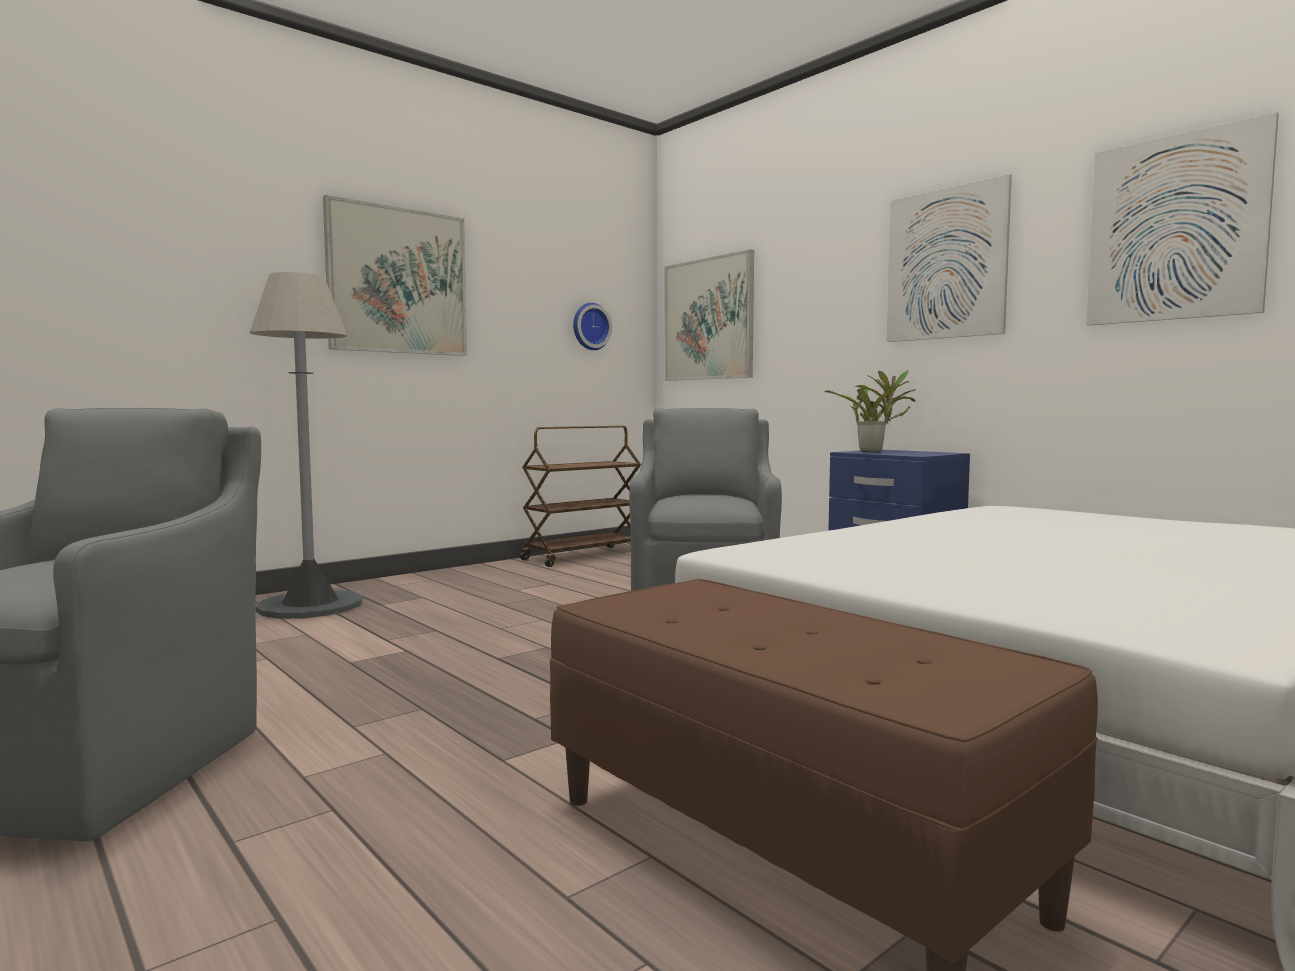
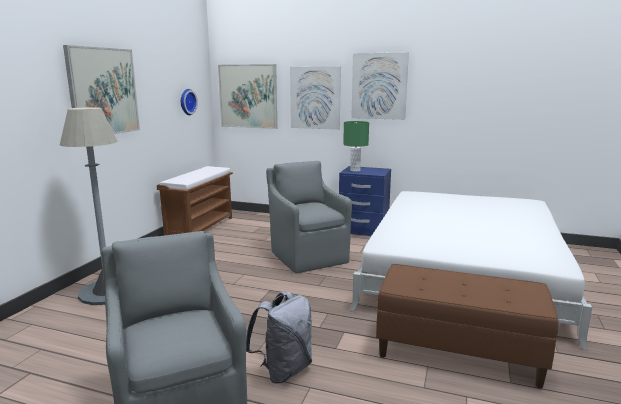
camera: 30 degrees left, 10 degrees up
(342, 766) = (283, 370): none -> grey backpack
(583, 556) = (200, 227): brown cart -> brown bench
(874, 451) = (355, 170): potted plant -> green table lamp
(1175, 228) = (471, 86): picture -> picture (315, 98)

